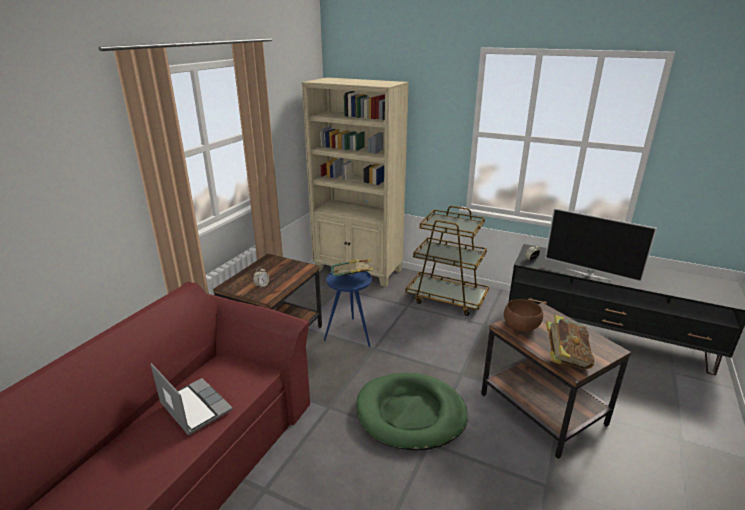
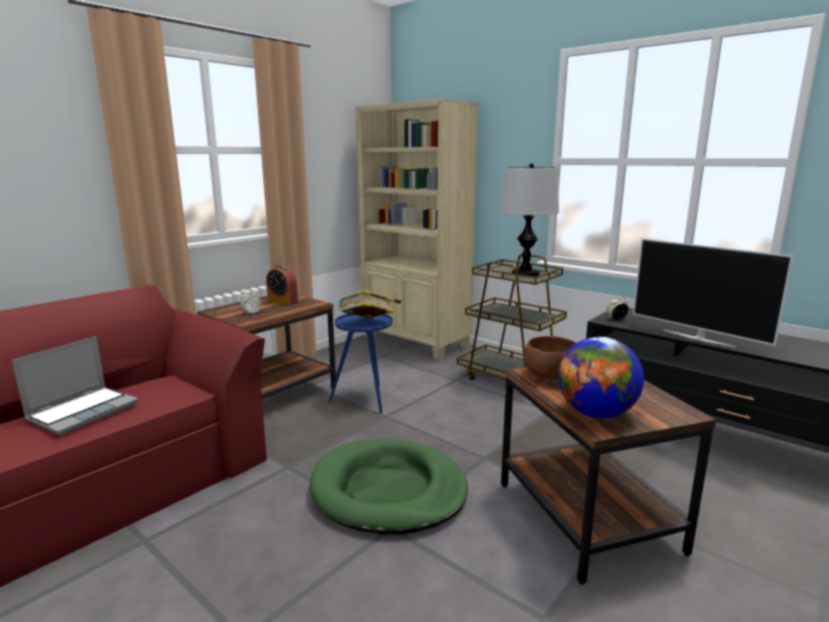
camera: 15 degrees right, 10 degrees down
(194, 407) = (84, 411): laptop -> laptop turned 60 degrees clockwise
(276, 267) = (283, 301): none -> alarm clock
(458, 224) = (525, 274): none -> table lamp
(565, 358) = (596, 413): book -> globe

